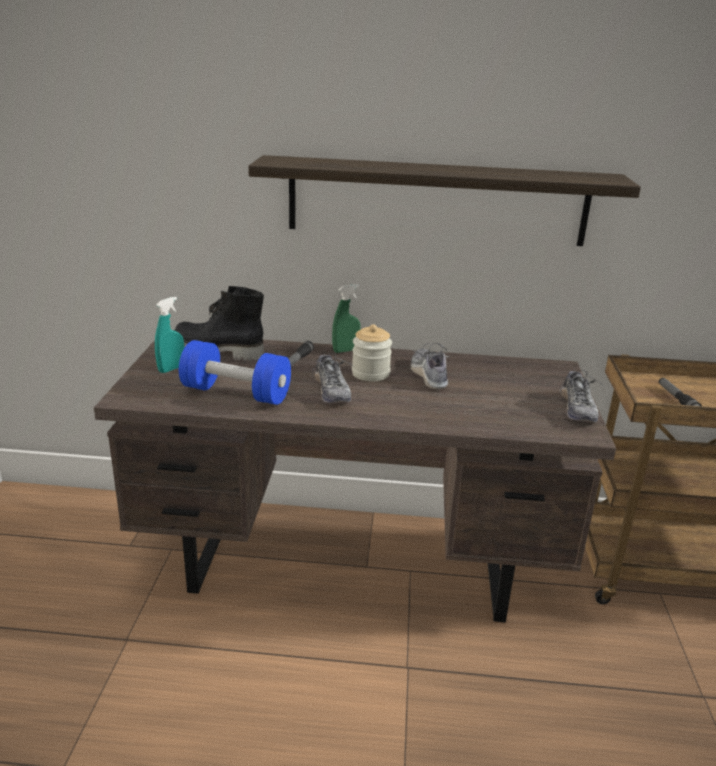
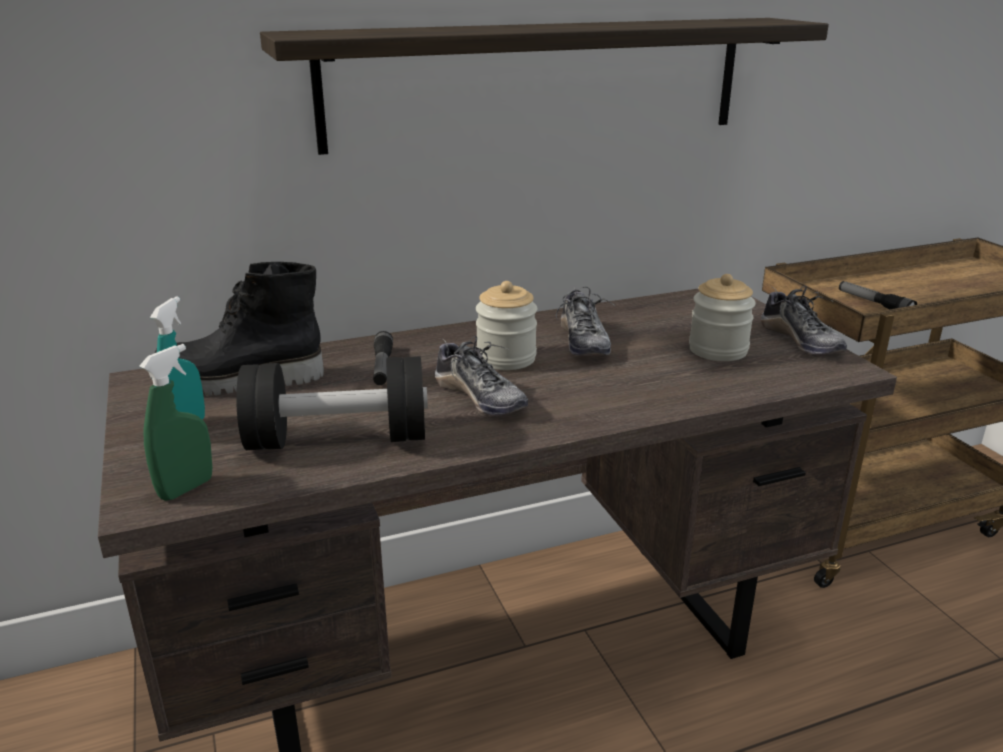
camera: 25 degrees left, 0 degrees up
(236, 393) = (338, 439): blue dumbbell -> black dumbbell
(345, 350) = (436, 334): green spray bottle -> green spray bottle (186, 488)
(428, 375) = (583, 341): shoe -> shoe turned 150 degrees counterclockwise
(510, 401) = (718, 350): none -> jar

